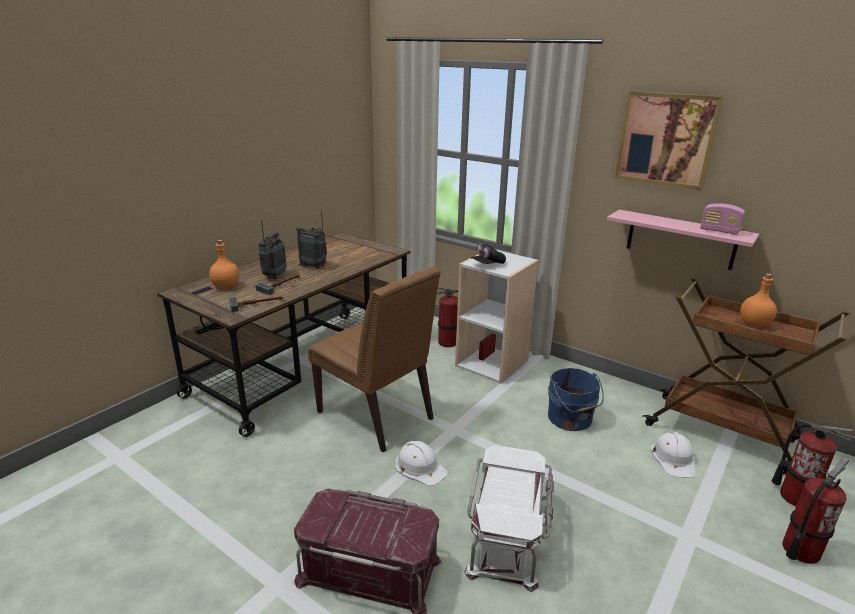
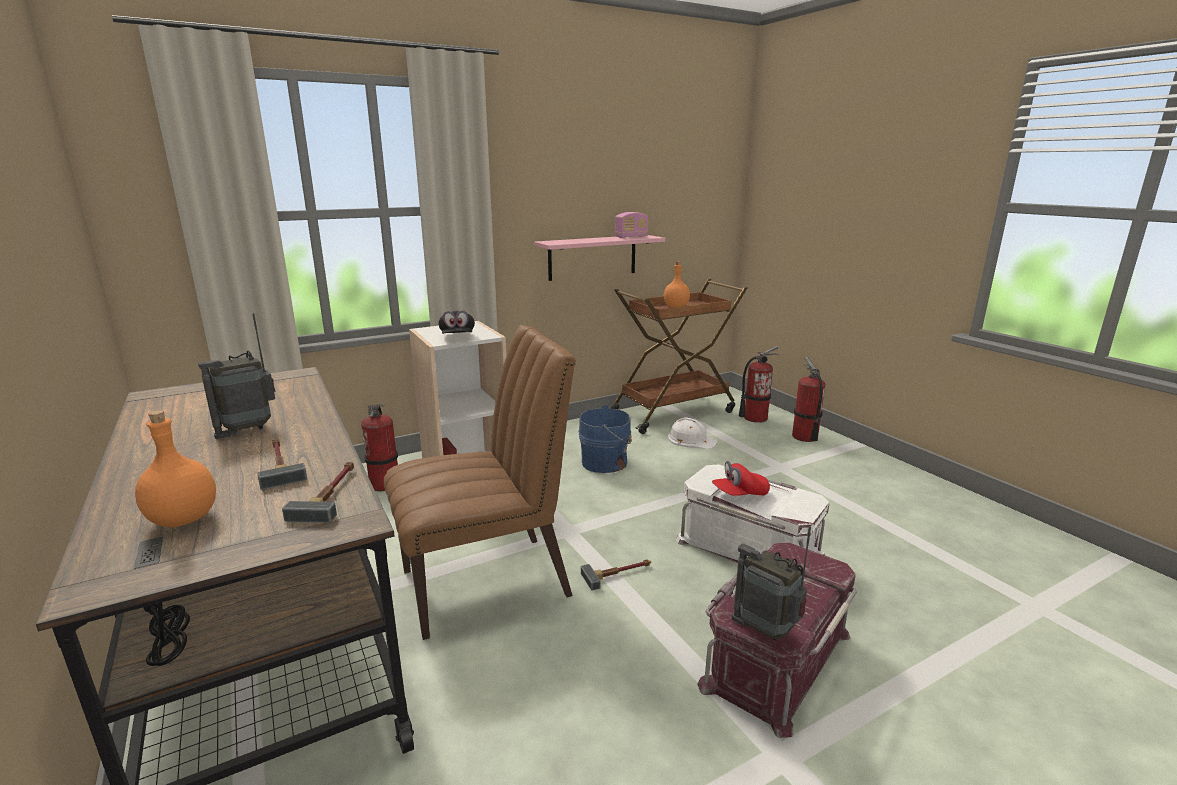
camera: 65 degrees left, 5 degrees down
(275, 276) = (227, 466): radio -> radio (766, 631)
(420, 466) = (618, 573): white hard hat -> hammer
(502, 480) = (740, 494): none -> red cap
(666, 139) = (564, 160): picture -> none

